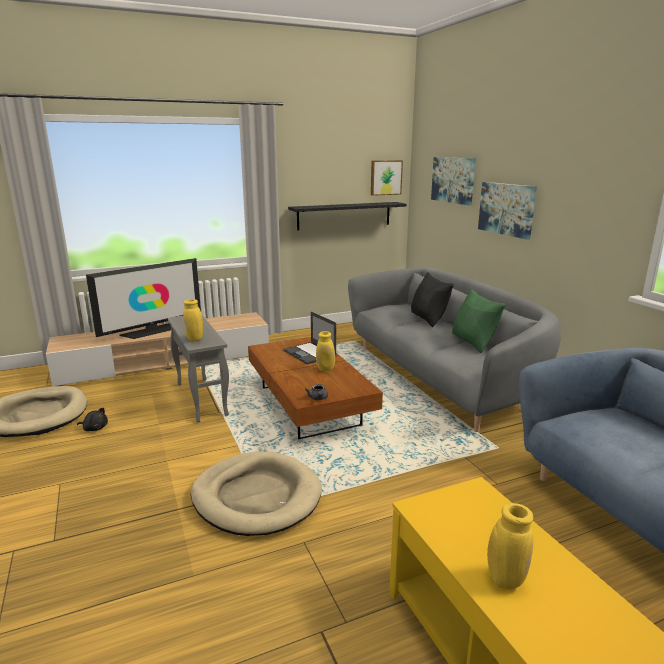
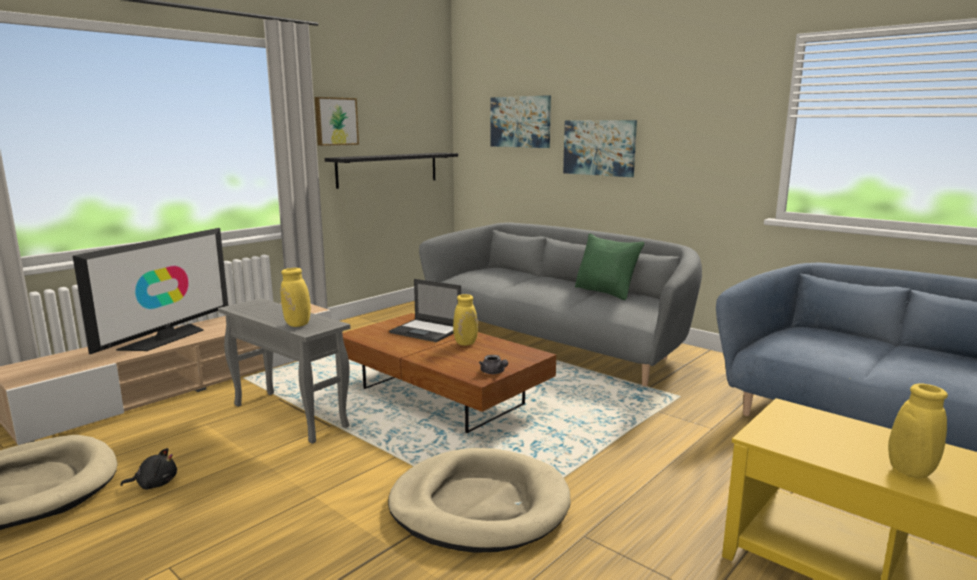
camera: 25 degrees left, 5 degrees down
(385, 177) = (429, 123): picture -> picture (335, 121)
(428, 319) = (533, 278): black pillow -> none

